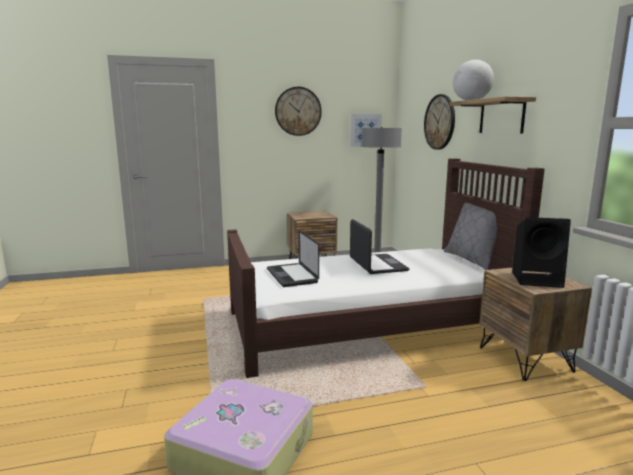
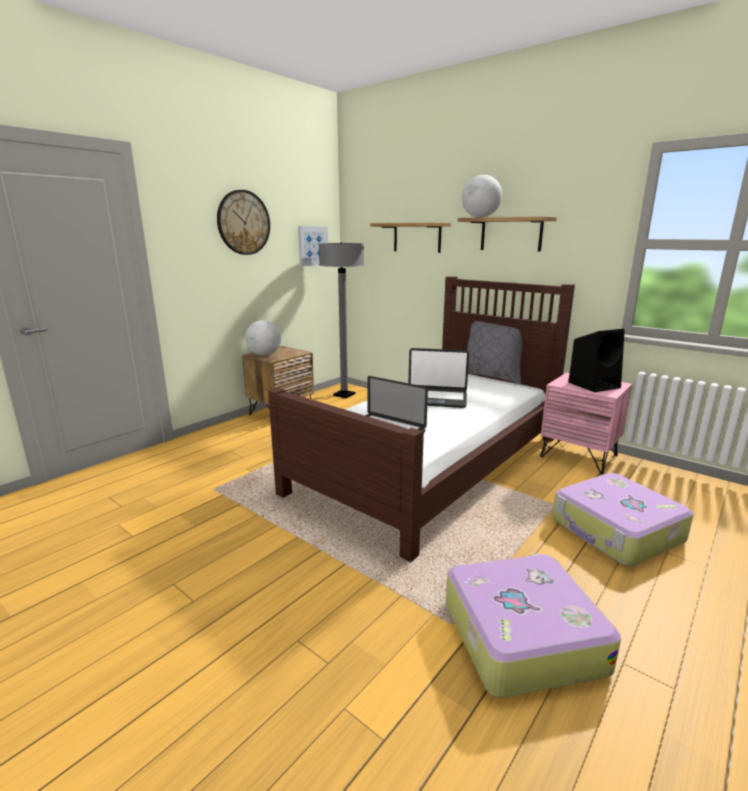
camera: 35 degrees left, 5 degrees up
(300, 214) = (264, 355): none -> globe
(377, 265) = (435, 399): laptop -> laptop turned 150 degrees clockwise
(440, 122) = (417, 237): wall clock -> shelf
(451, 426) = (616, 531): none -> suitcase
(525, 359) = (579, 456): brown nightstand -> pink nightstand

